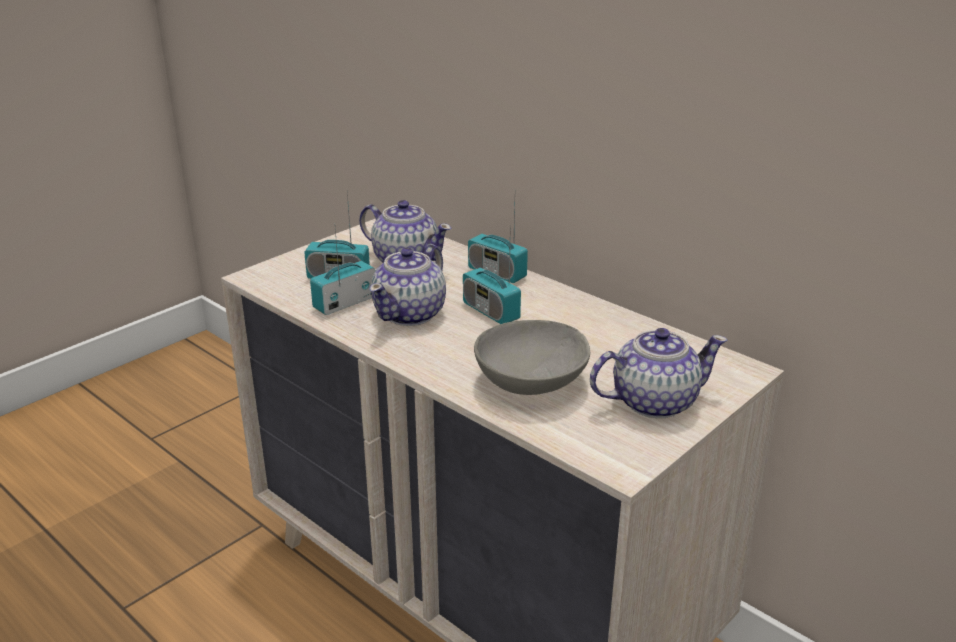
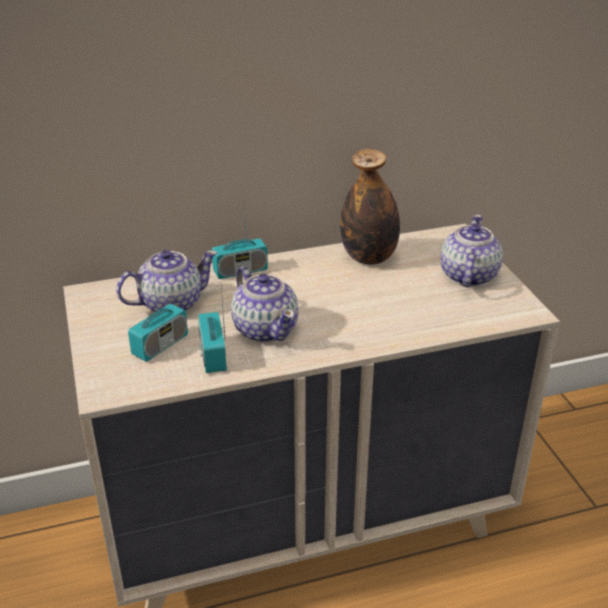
camera: 60 degrees left, 5 degrees up
(490, 311) = (298, 293): radio -> none
(529, 382) = (410, 311): grey bowl -> none
(610, 329) = (369, 257): none -> bottle

